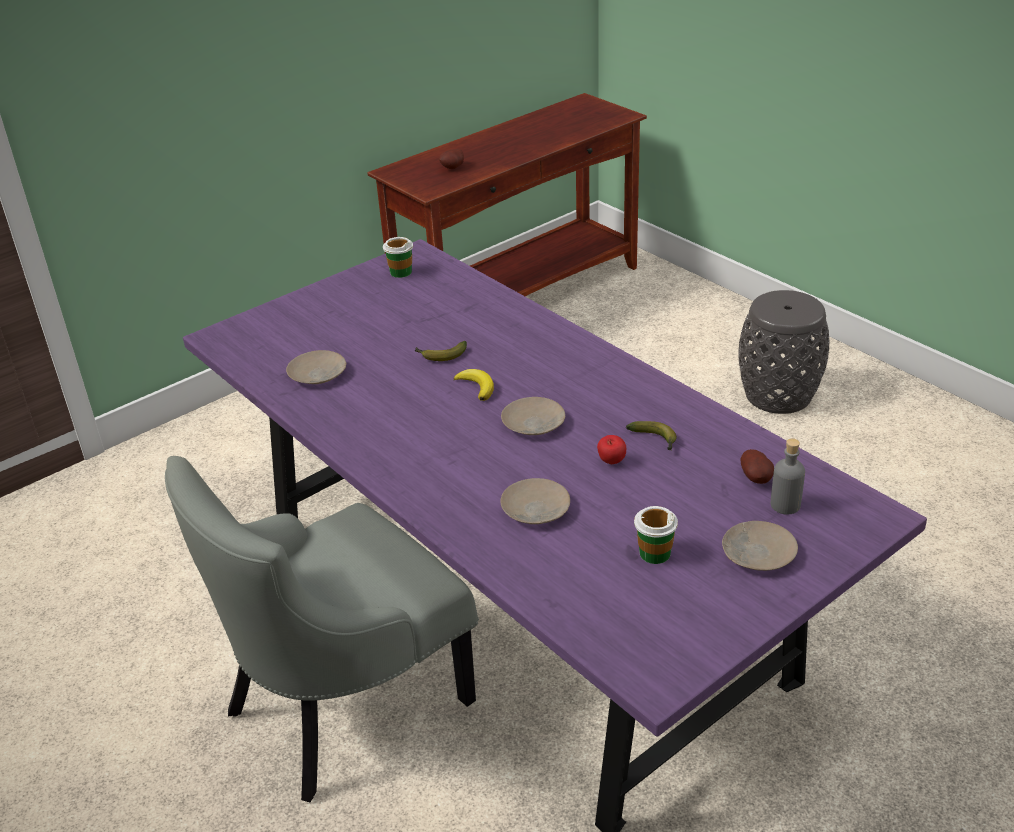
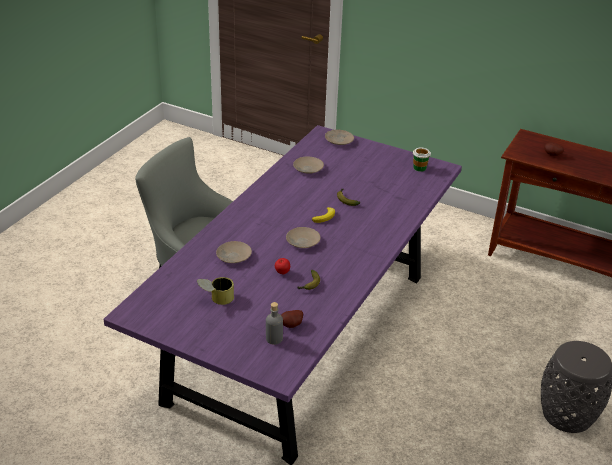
camera: 65 degrees right, 0 degrees up
(654, 553) = (216, 299): cup -> can
(757, 553) = (229, 333): beige plate -> beige plate (339, 140)

